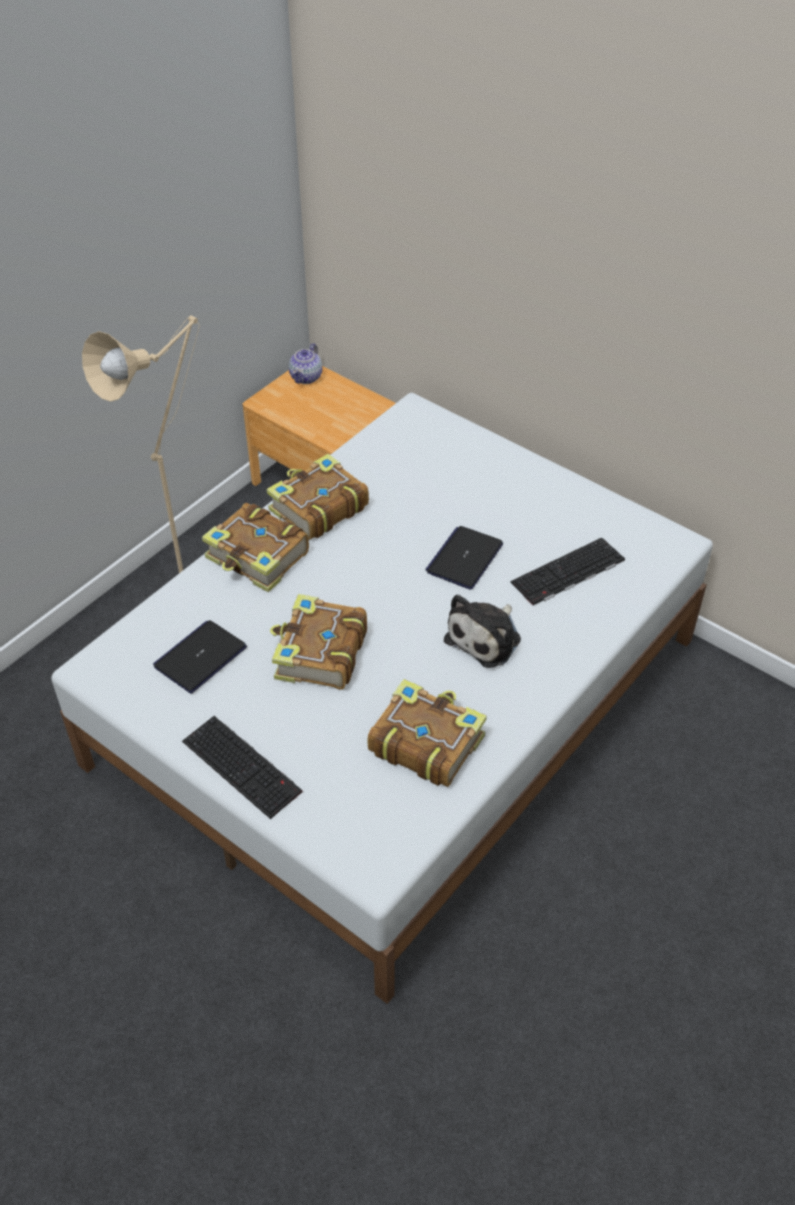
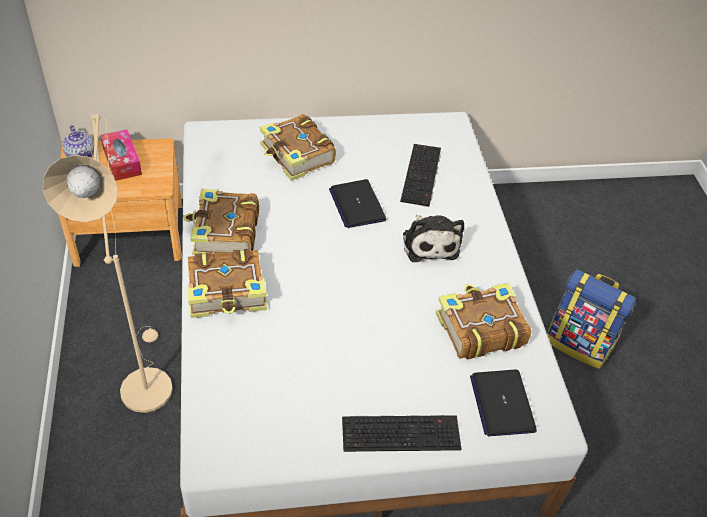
camera: 50 degrees left, 0 degrees up
(200, 657) = (278, 387): laptop -> laptop (502, 403)
(319, 654) = (351, 324): book -> book (297, 156)
(332, 401) = (122, 161): none -> tissue box
(629, 887) = (579, 343): none -> backpack

